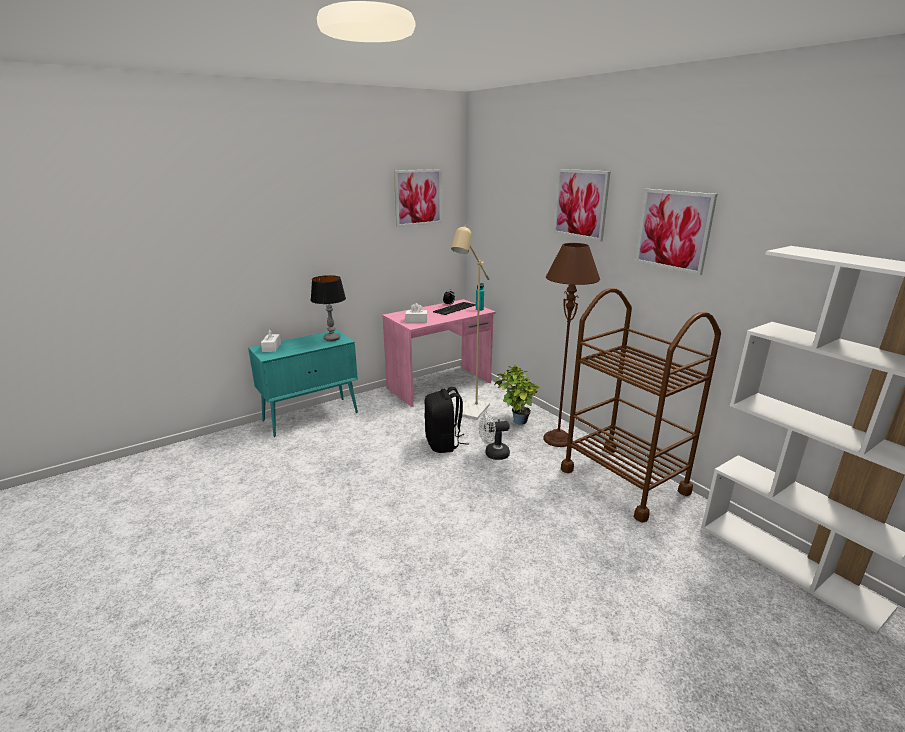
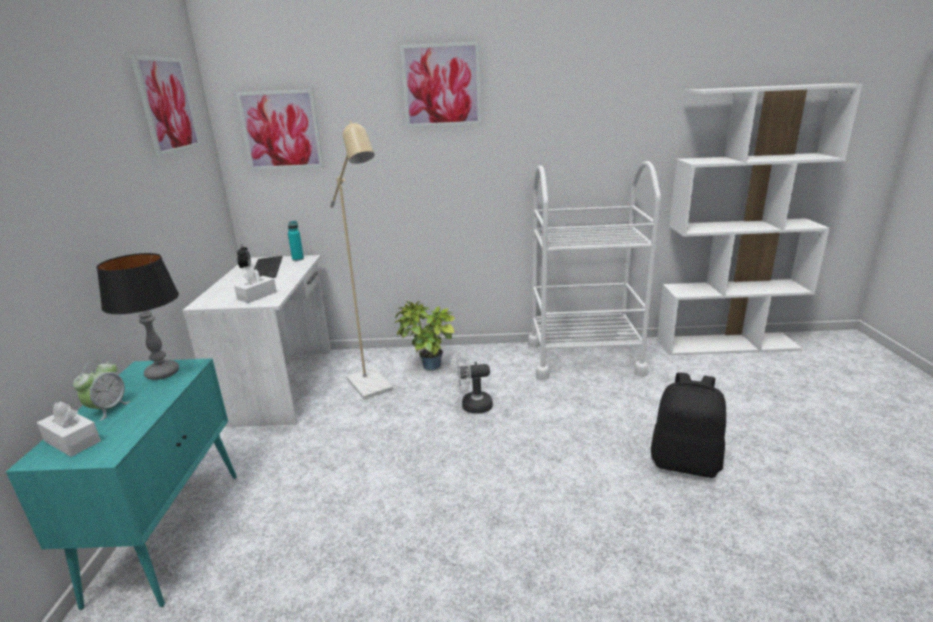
camera: 55 degrees left, 0 degrees up
(296, 343) = (108, 409): none -> alarm clock
(440, 385) = (281, 385): pink desk -> white desk
(443, 444) = (412, 431): black backpack -> black backpack (685, 463)
(493, 454) = (471, 406): white fan -> white fan turned 60 degrees clockwise
(558, 439) = (487, 360): brown floor lamp -> none
(623, 480) = (584, 358): brown cart -> white cart
(674, 230) = (568, 96): picture -> picture (281, 130)

